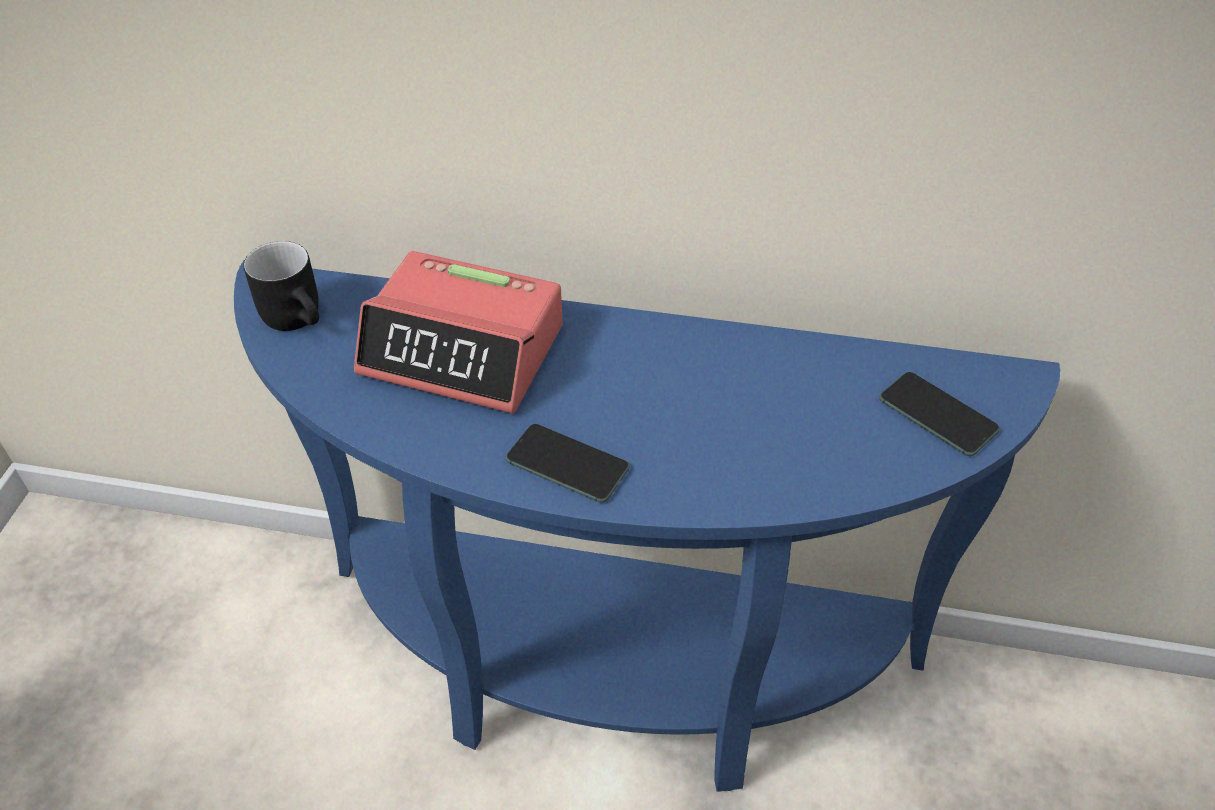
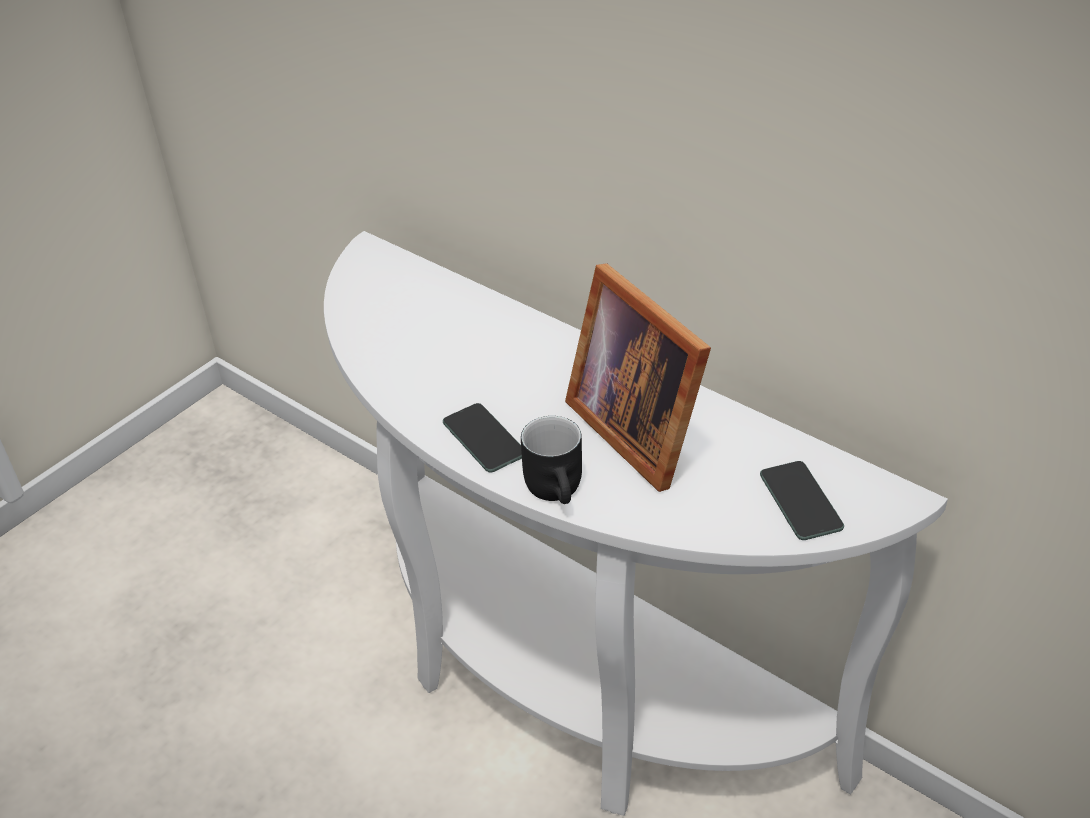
camera: 30 degrees right, 5 degrees down
(300, 316) = (374, 281): black mug -> black mug (559, 489)
(464, 350) = (469, 338): alarm clock -> none
(610, 675) = (568, 683): blue console table -> white console table
(723, 391) = (639, 427): none -> picture frame

